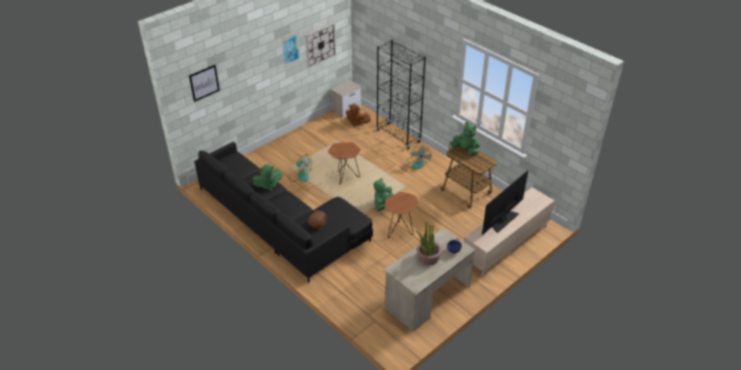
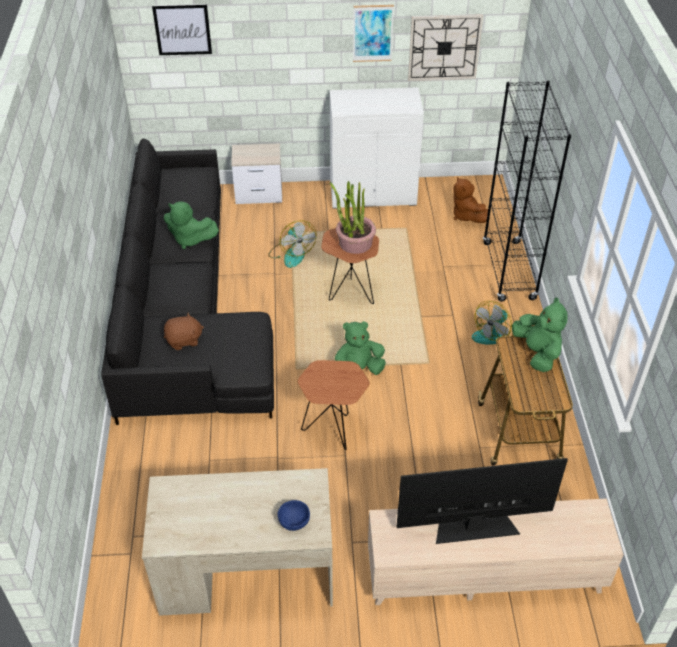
camera: 40 degrees right, 5 degrees up
(306, 133) = (373, 193): none -> white cabinet
(346, 109) = (475, 186): nightstand -> nightstand (260, 194)
(428, 257) = (239, 505): potted plant -> potted plant (355, 242)

